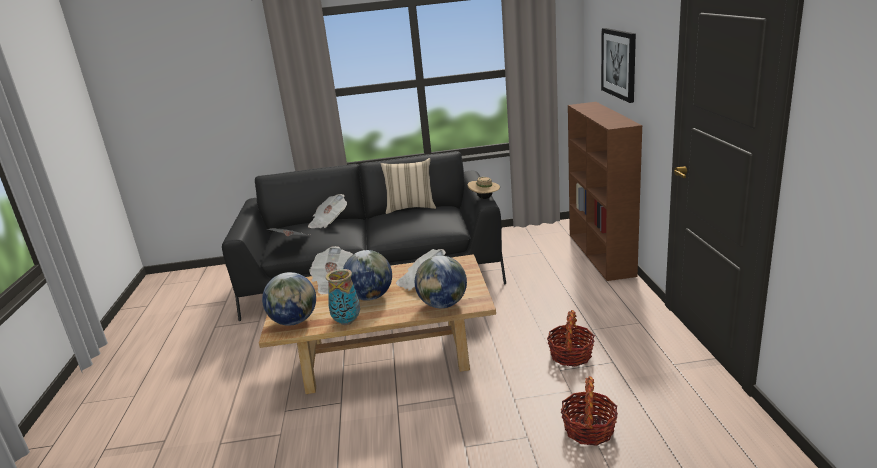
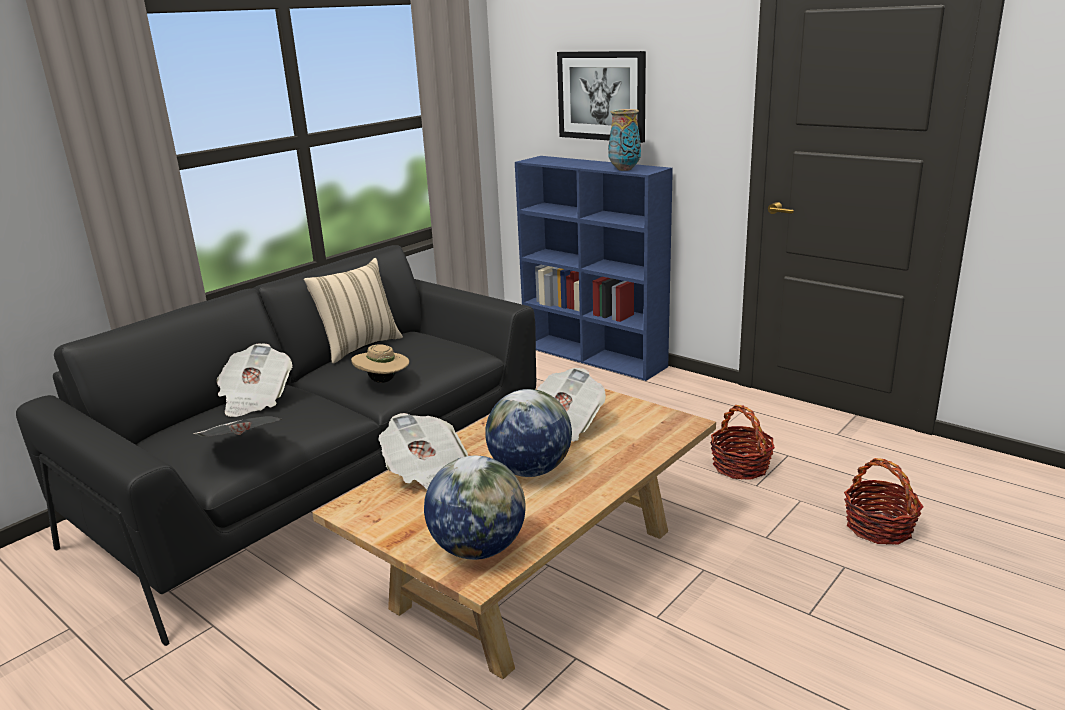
camera: 45 degrees left, 0 degrees up
(346, 322) = (564, 513): vase -> vase (624, 169)
(443, 305) = (648, 440): globe -> none
(484, 198) = (496, 301): beige hat -> beige hat (383, 381)
(601, 254) = (594, 356): brown bookcase -> blue bookcase

